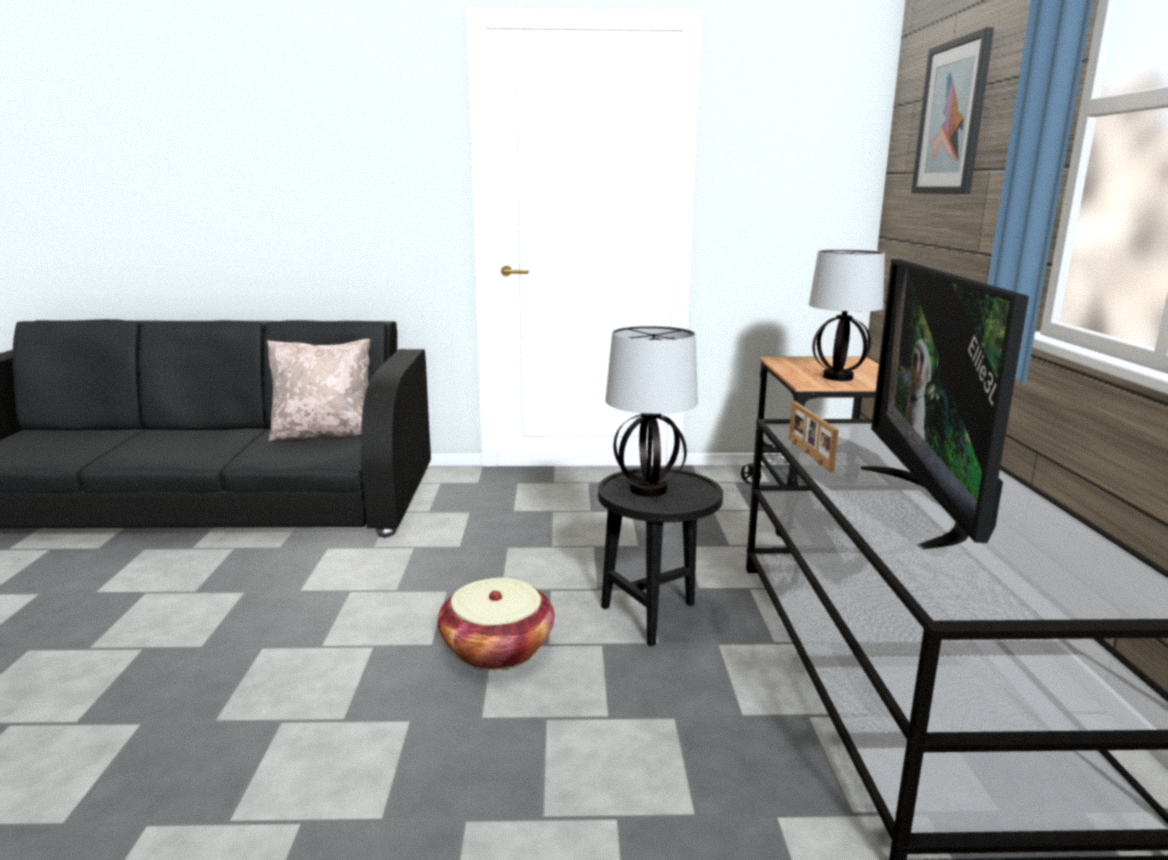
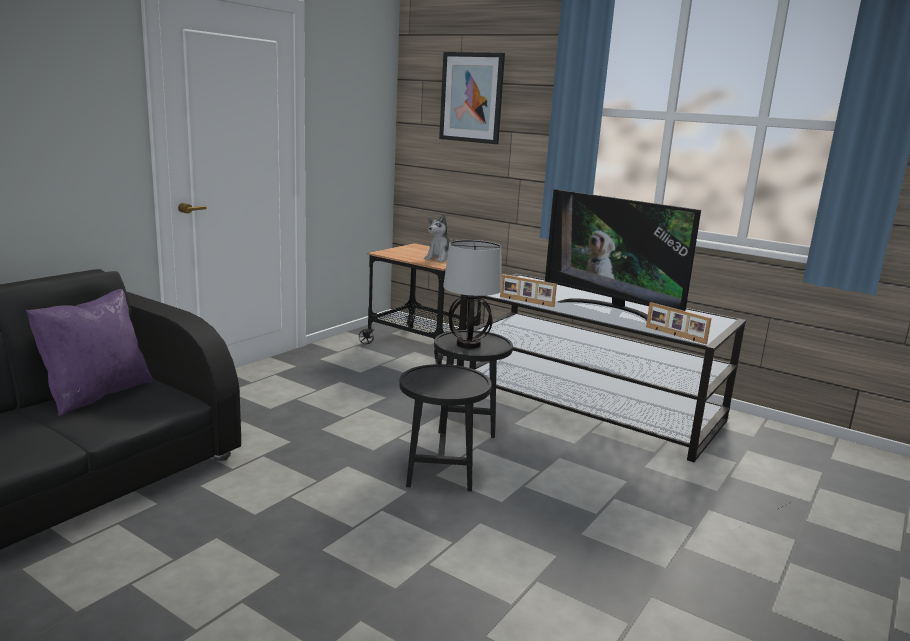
camera: 55 degrees left, 0 degrees up
(324, 435) = (96, 394): beige pillow -> purple pillow
(497, 648) = (440, 474): basket -> black side table
(839, 377) = (441, 258): table lamp -> plush toy
(917, 579) = (675, 335): none -> picture frame

